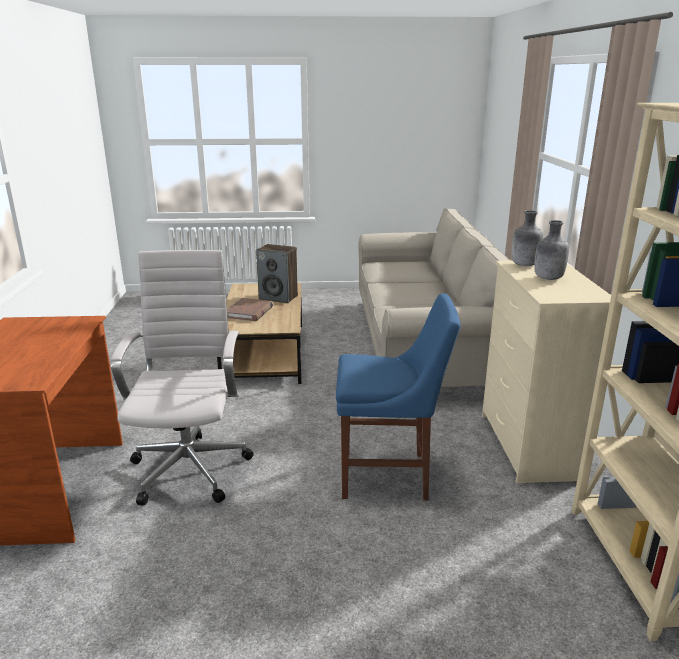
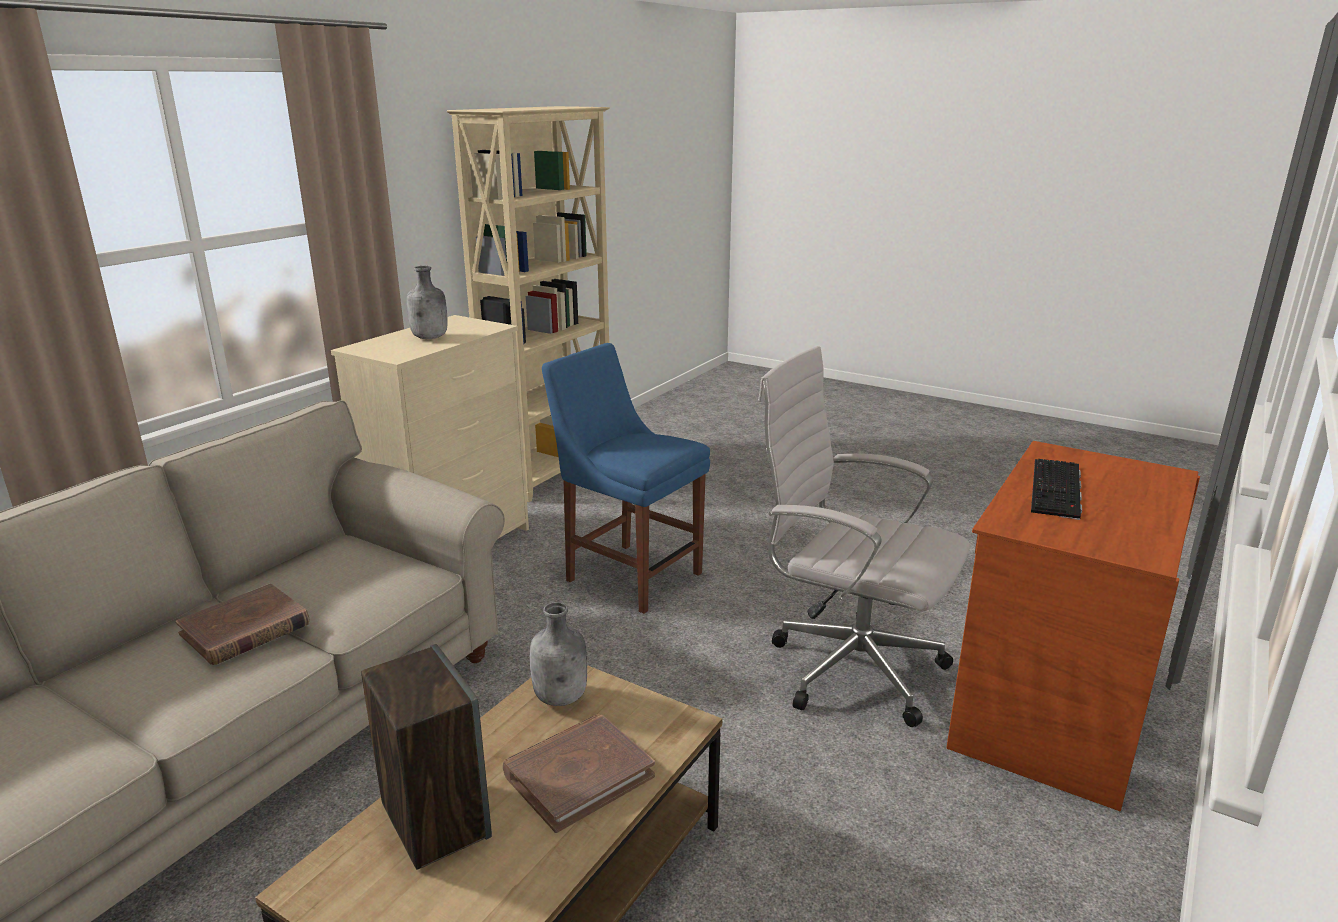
camera: 145 degrees left, 0 degrees up
(43, 348) = (1058, 489): none -> keyboard
(191, 467) = (848, 667): white office chair -> white office chair turned 90 degrees clockwise
(413, 296) = (245, 629): none -> brown book
(524, 265) = (394, 353): grey bottle -> grey bottle (562, 697)

